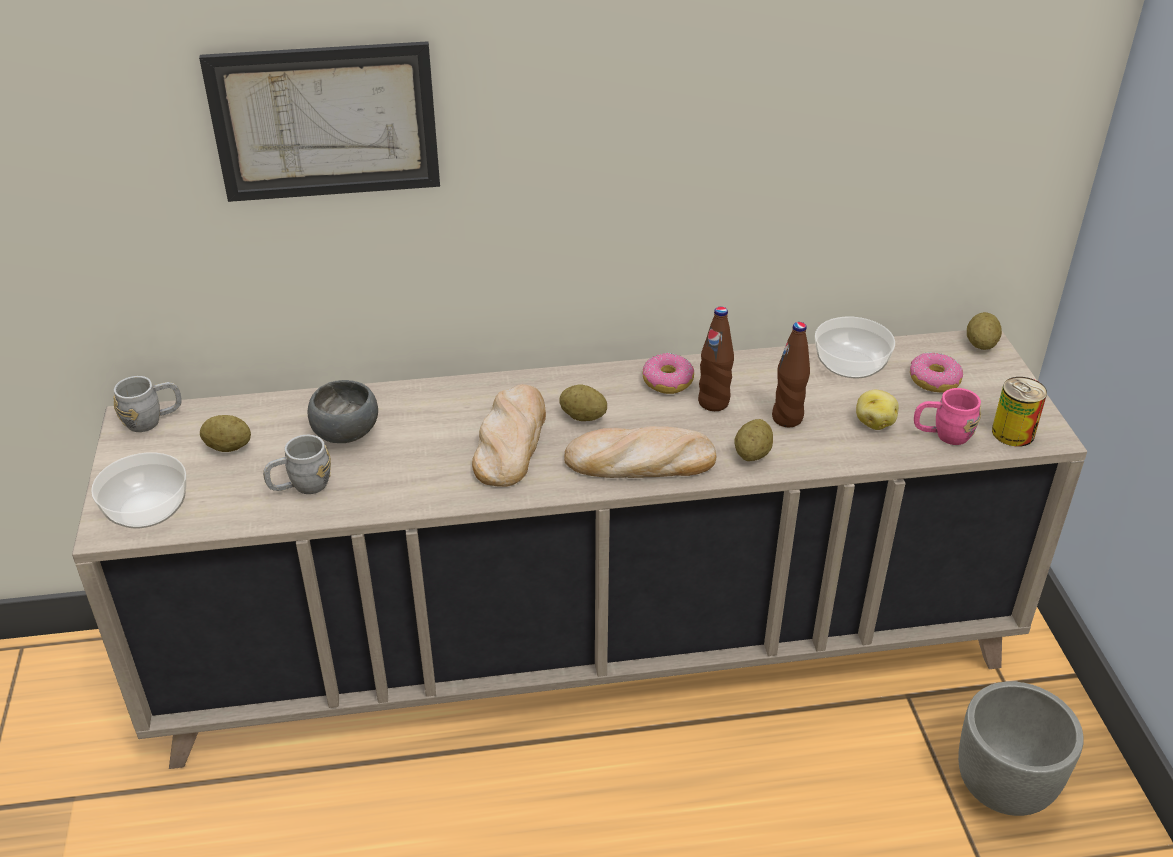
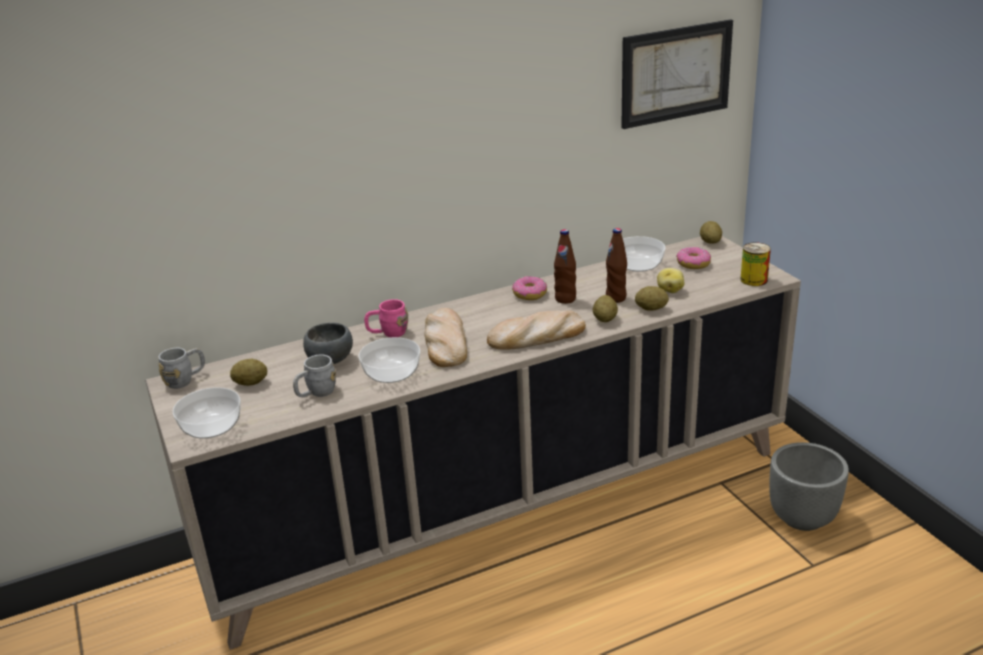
camera: 15 degrees left, 10 degrees down
(325, 121) = (292, 142): picture -> picture (675, 73)
(415, 477) = (392, 373): none -> bowl
(583, 417) = (486, 321): potato -> potato (651, 309)
(943, 435) = (713, 288): pink mug -> pink mug (388, 333)

